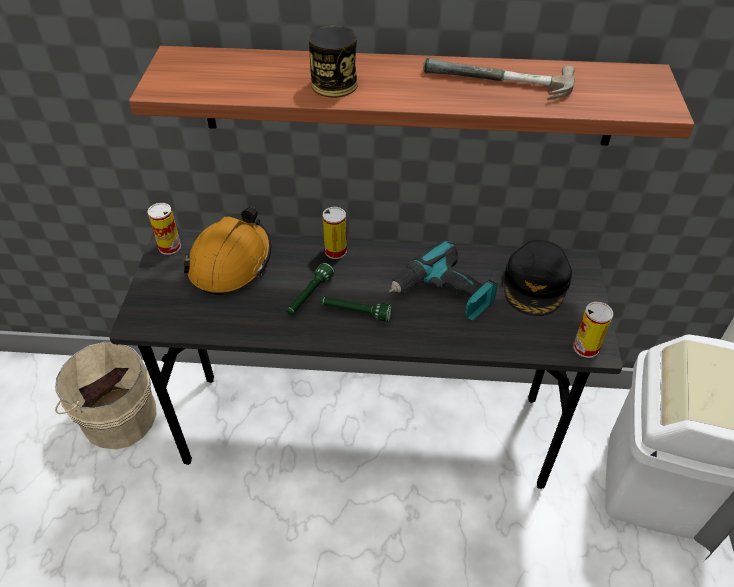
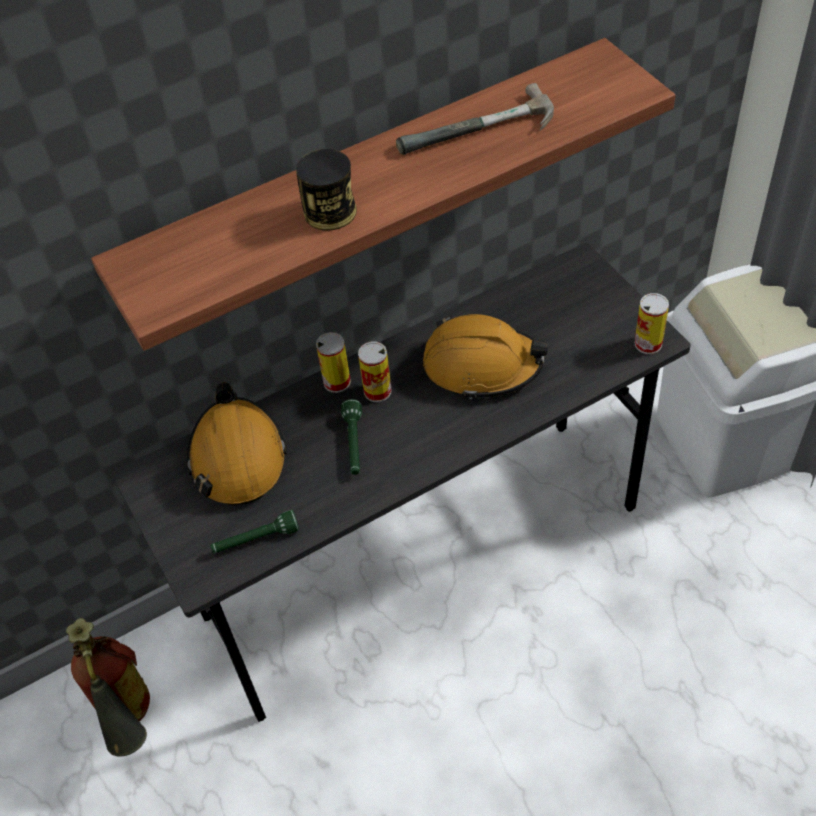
camera: 30 degrees left, 5 degrees up
(117, 417) = (132, 726): beige bucket -> fire extinguisher
(169, 247) = (150, 480): can -> can (377, 391)
(355, 312) = (415, 433): green flashlight -> green flashlight (255, 540)
(443, 294) = (482, 365): power drill -> orange hard hat
(536, 284) = (557, 305): black cap -> none

